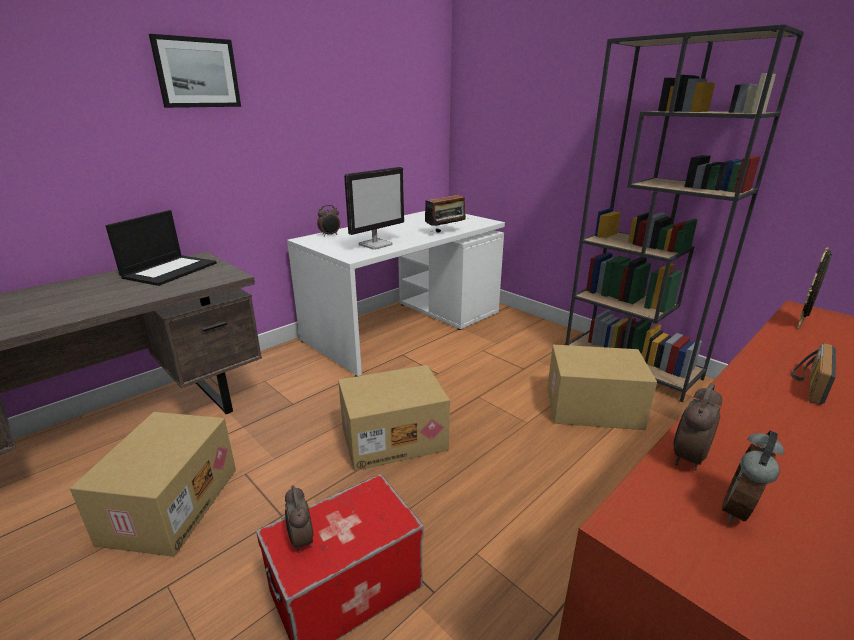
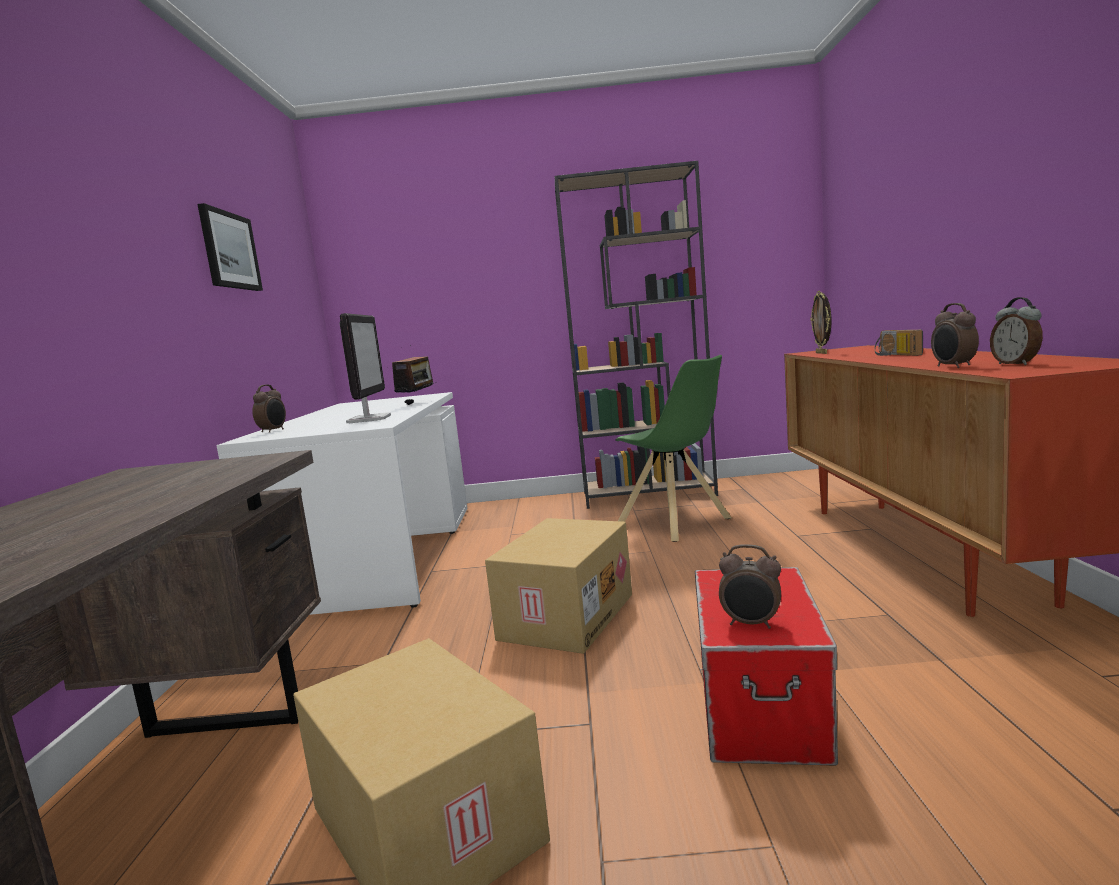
camera: 45 degrees left, 15 degrees down
(170, 270) = (129, 482): laptop -> none
(197, 73) = (76, 162): picture -> picture (229, 250)
(592, 409) = (675, 523): cardboard box -> green chair

